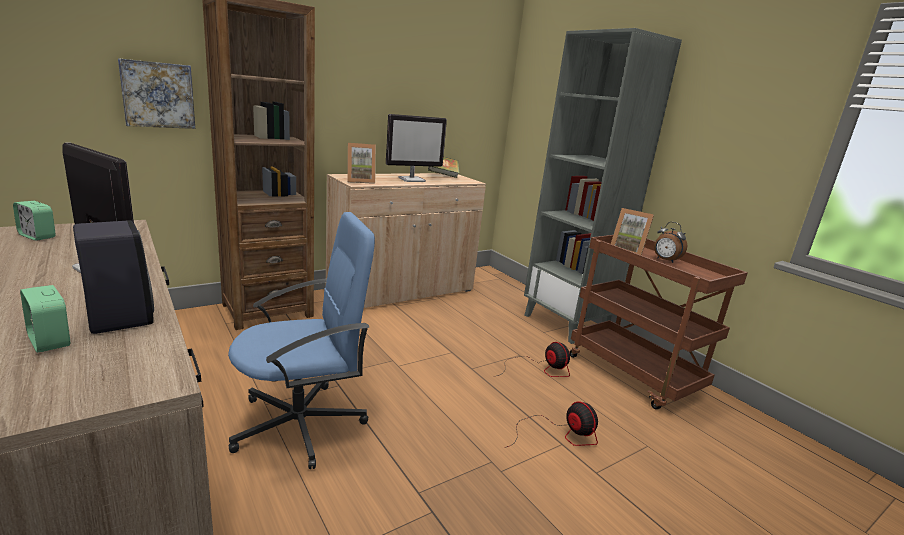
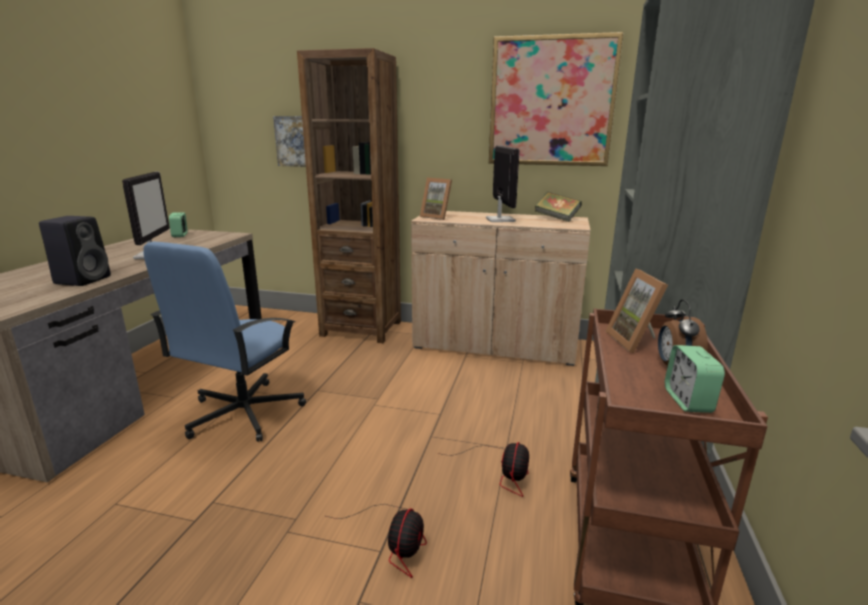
camera: 50 degrees right, 0 degrees up
(50, 341) = (38, 282): alarm clock -> alarm clock (688, 401)
(301, 424) = (242, 413): blue office chair -> blue office chair turned 90 degrees clockwise
(412, 180) = (500, 220): monitor -> monitor turned 120 degrees counterclockwise
(428, 77) = (551, 102): none -> picture

